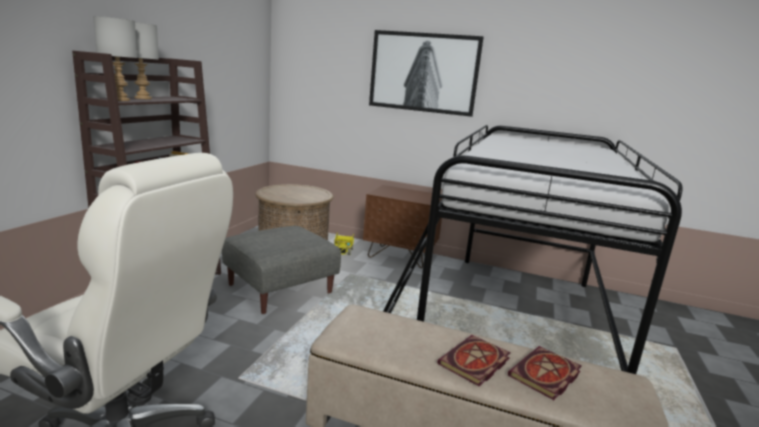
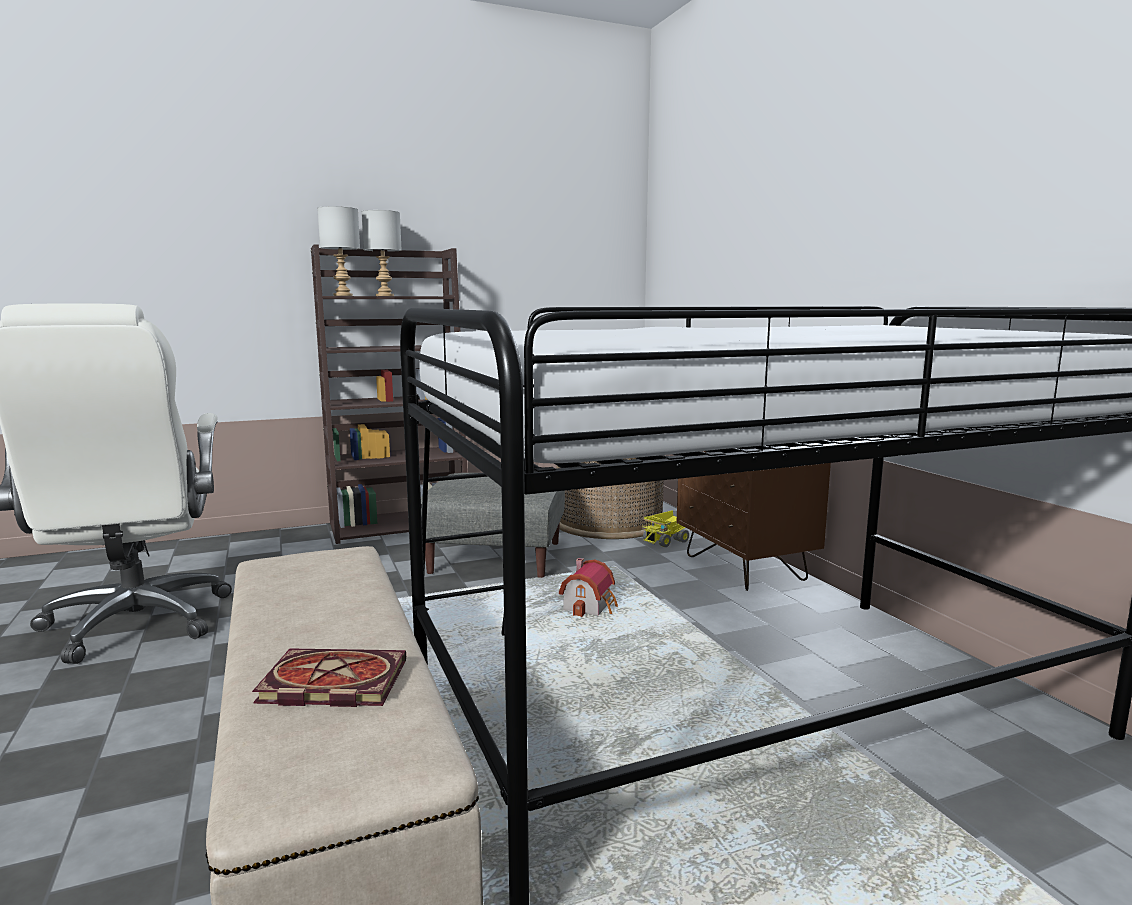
camera: 50 degrees right, 5 degrees down
(383, 300) = (590, 607): none -> toy house
(423, 72) = (802, 224): picture -> none
(474, 363) = (302, 633): book -> none

